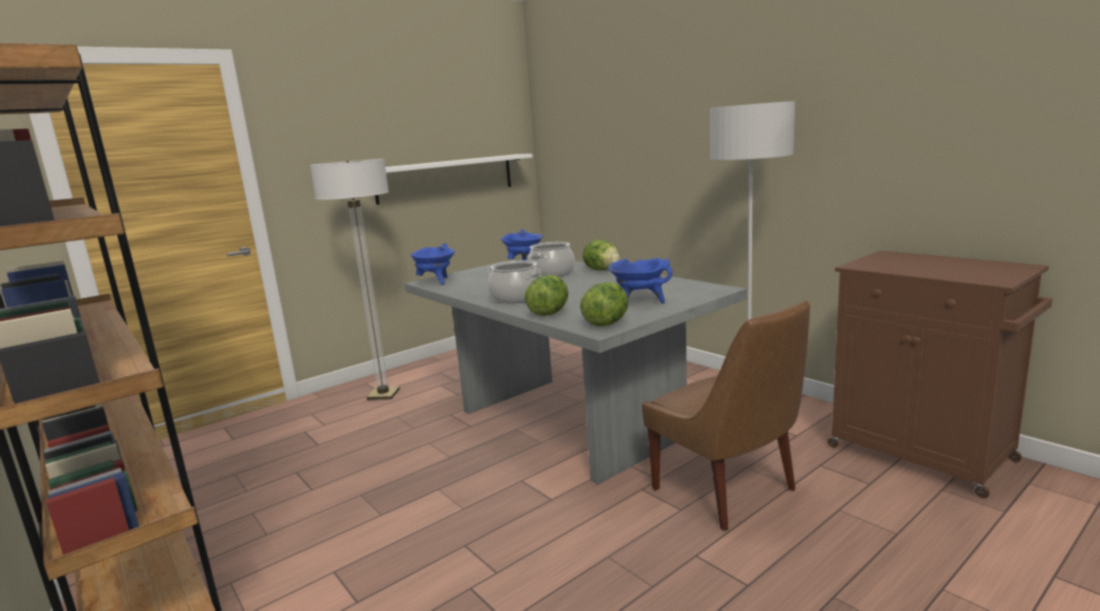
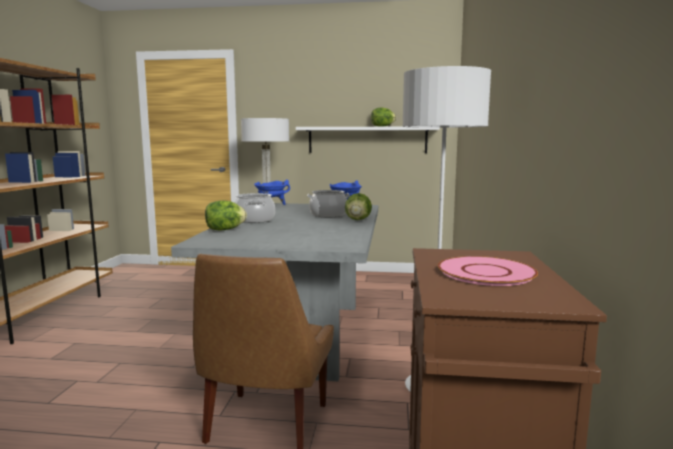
camera: 45 degrees right, 5 degrees down
(606, 323) = (212, 241): lettuce -> lettuce (382, 126)
(639, 302) = (277, 239): blue cooking pot -> none
(936, 266) = (486, 272): none -> pink plate

